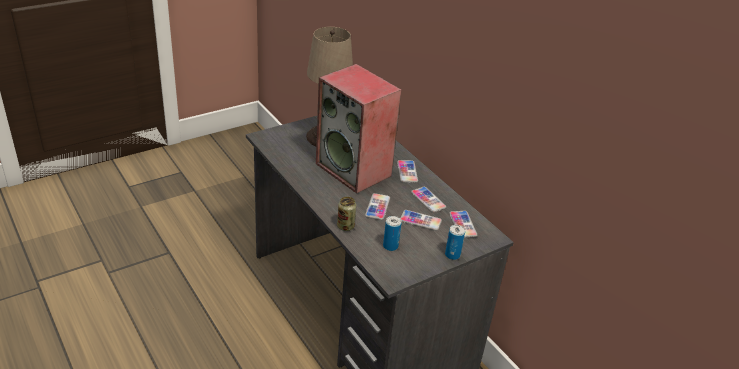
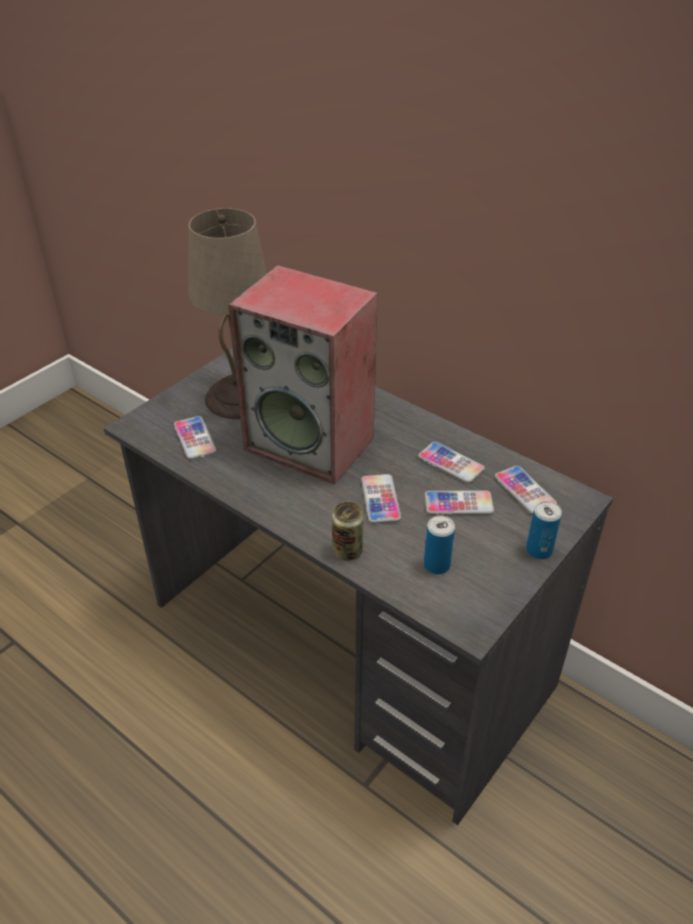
camera: 15 degrees left, 5 degrees up
(407, 172) = (394, 424): phone -> phone (195, 439)

